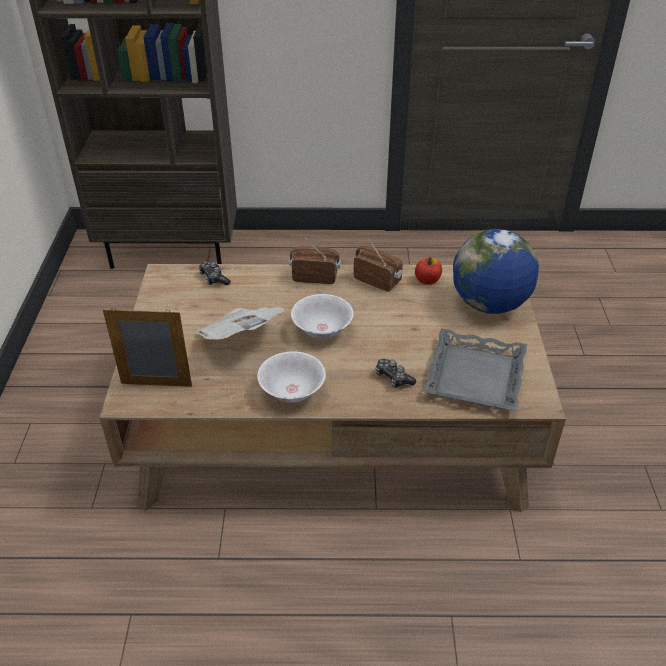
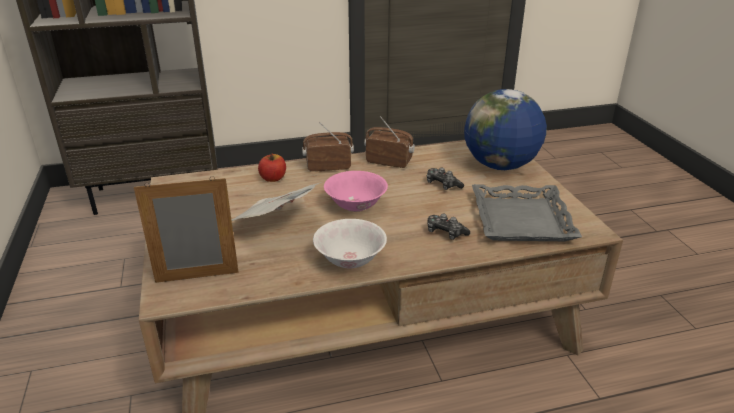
camera: 15 degrees left, 10 degrees down
(214, 278) = (226, 179): game controller -> game controller (442, 185)
(322, 330) = (356, 205): white bowl -> pink bowl
(427, 280) = (435, 156): apple -> apple (273, 178)

